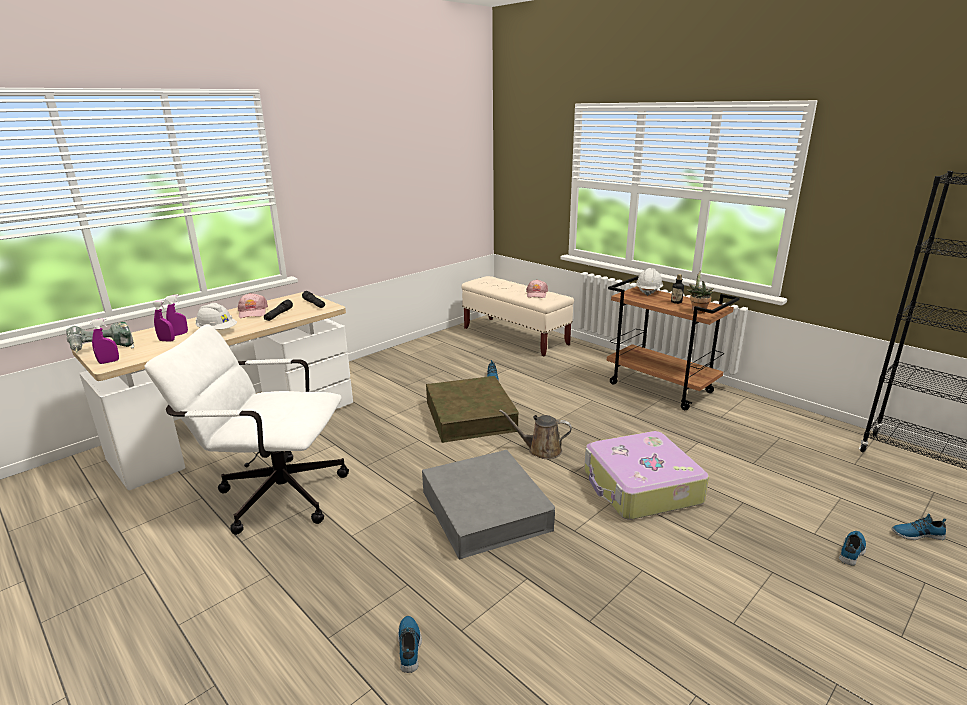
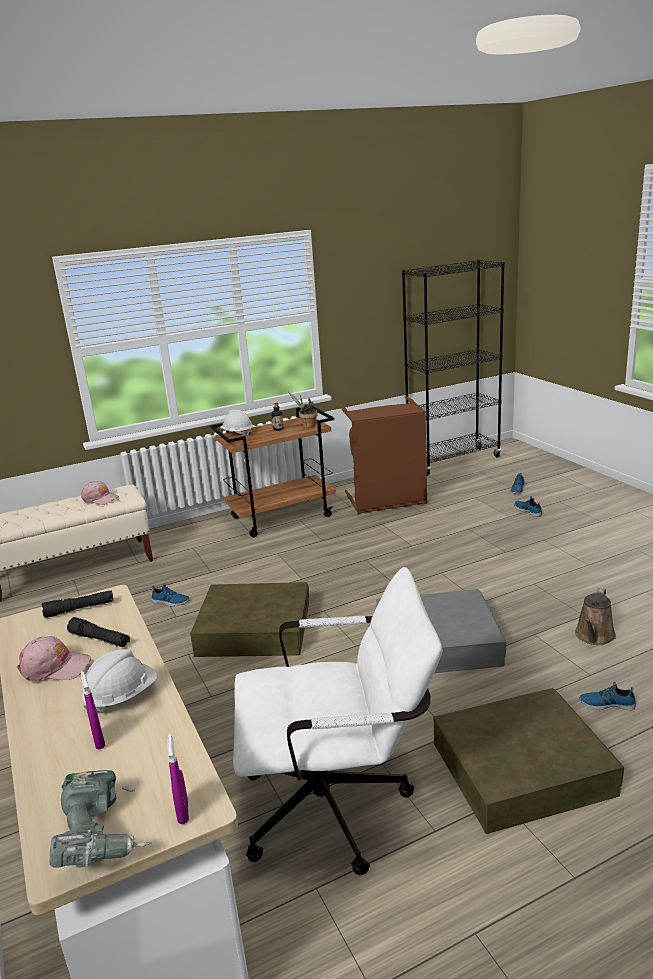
camera: 70 degrees left, 0 degrees up
(167, 340) = (122, 752): purple spray bottle -> none
(272, 494) = (340, 805): white office chair -> white office chair turned 120 degrees counterclockwise
(307, 583) = (521, 768): none -> brown storage box
(541, 450) = (352, 596): brown watering can -> brown watering can (594, 636)
(640, 488) = (434, 562): suitcase -> none
(755, 436) = (387, 501): none -> brown laundry basket

